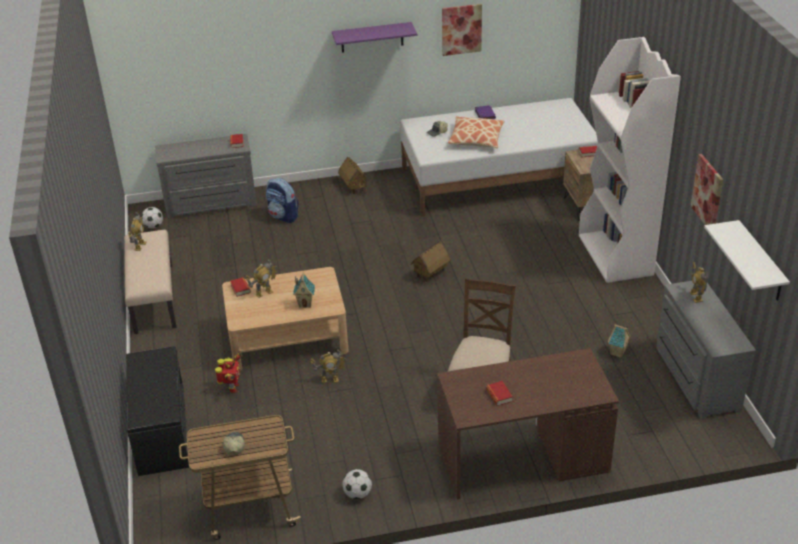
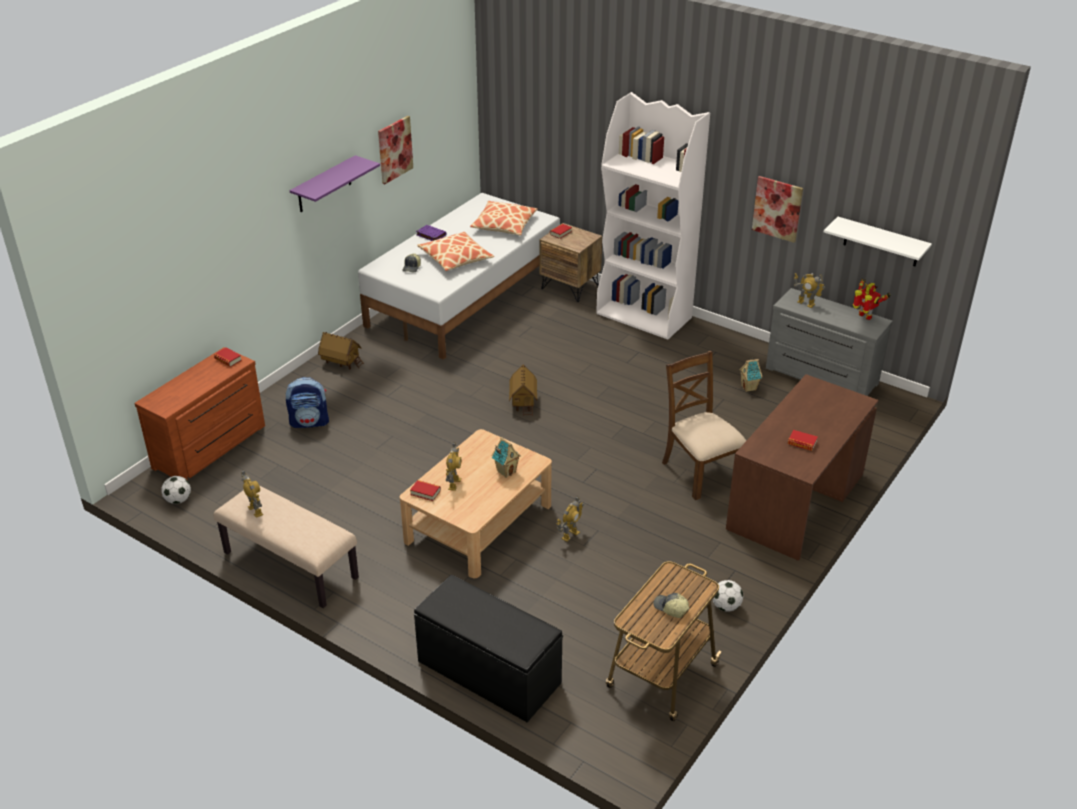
camera: 45 degrees left, 0 degrees up
(211, 204) = (211, 447): grey dresser -> brown dresser
(232, 388) = (496, 594): toy robot -> toy robot (864, 317)
(549, 129) = (504, 225): none -> pillow

